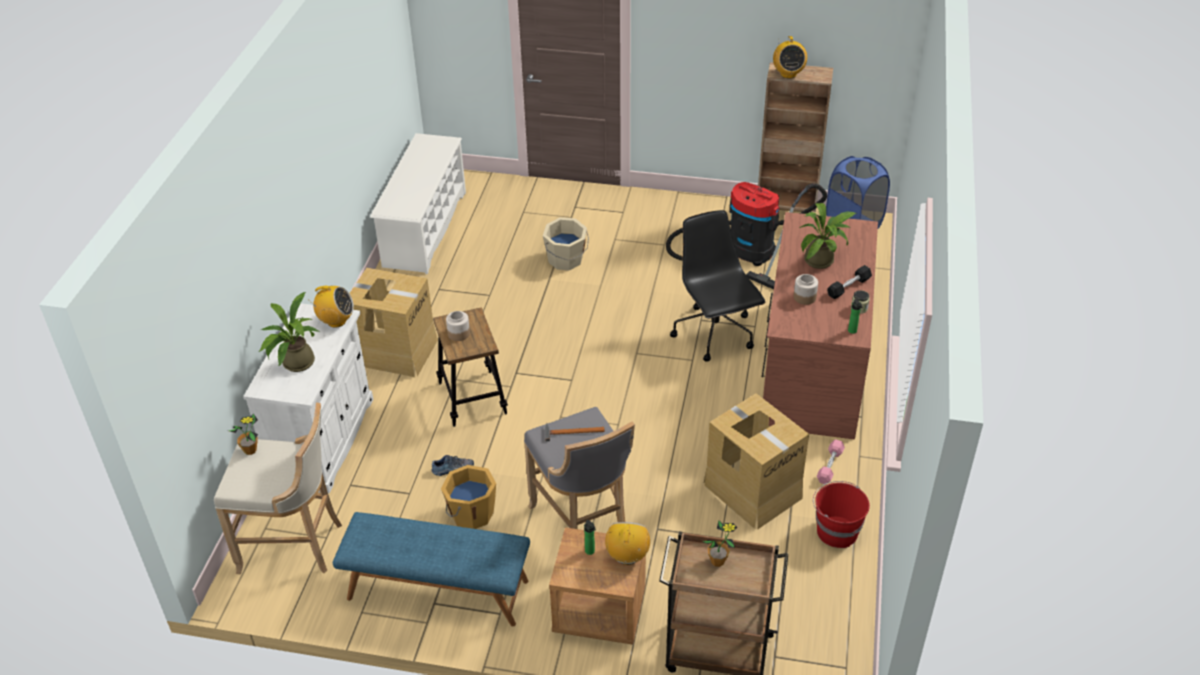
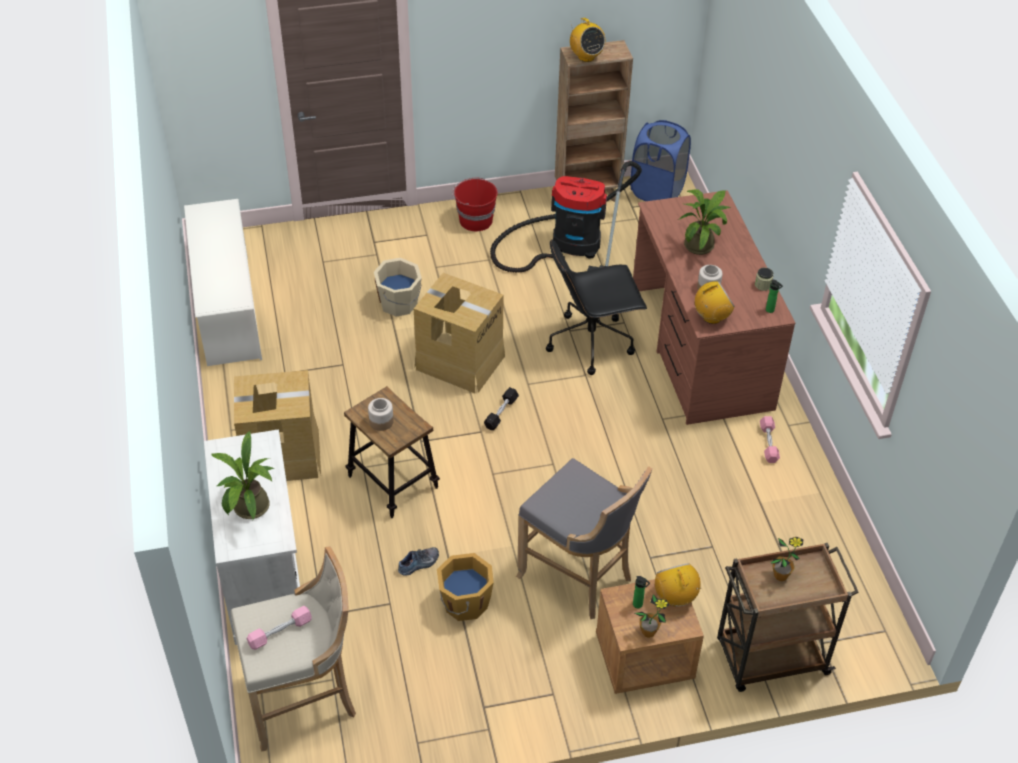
camera: 25 degrees left, 5 degrees up
(250, 450) = (253, 619): potted plant -> potted plant (648, 632)
(264, 467) = (280, 632): none -> pink dumbbell
(336, 321) = (261, 449): radio -> radio (712, 317)
(437, 590) = (479, 693): blue bench -> none
(571, 432) = (566, 492): hammer -> none
(715, 334) = (591, 342): black office chair -> black office chair turned 60 degrees counterclockwise
(753, 490) = (714, 490): cardboard box -> cardboard box (460, 361)
(836, 531) = (808, 505): red bucket -> red bucket (475, 220)
(848, 287) = (741, 266): black dumbbell -> black dumbbell (501, 413)

